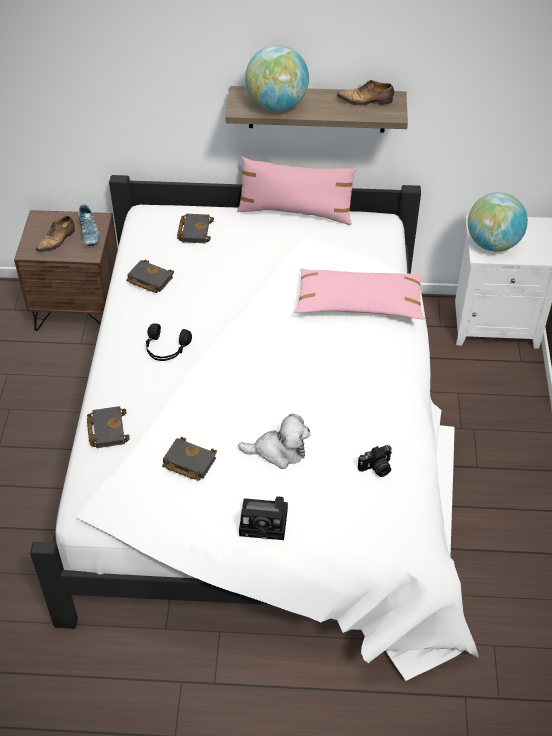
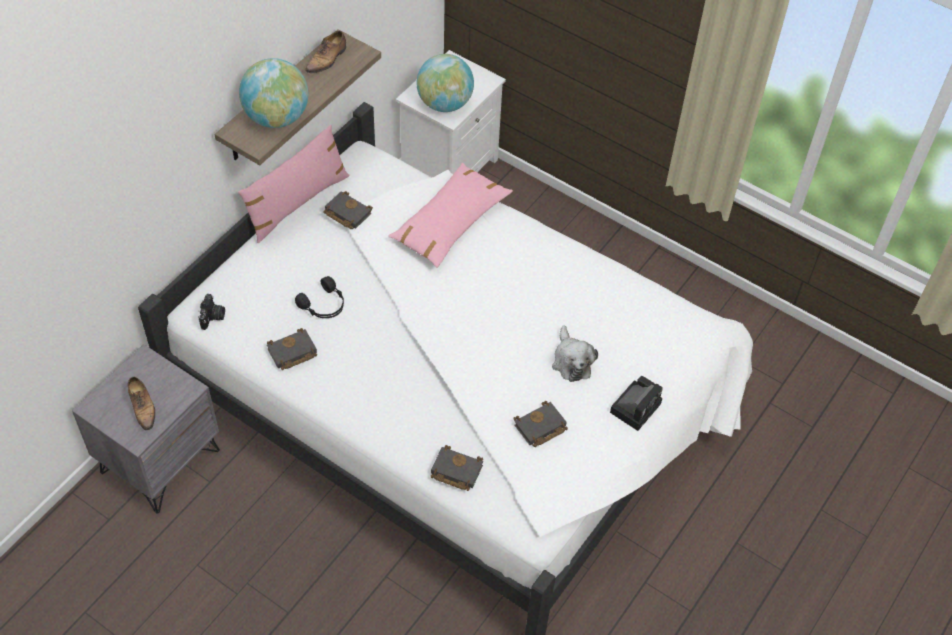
camera: 60 degrees left, 5 degrees up
(79, 308) = (160, 460): brown nightstand -> grey nightstand
(89, 234) = (158, 376): shoe -> none
(166, 349) = (392, 382): black headphones -> black headphones (324, 305)
(194, 230) = (255, 287): black book -> black book (346, 213)
(278, 451) = (571, 361): plush toy -> plush toy turned 135 degrees clockwise
(376, 468) = (632, 309): camera -> camera (213, 317)

